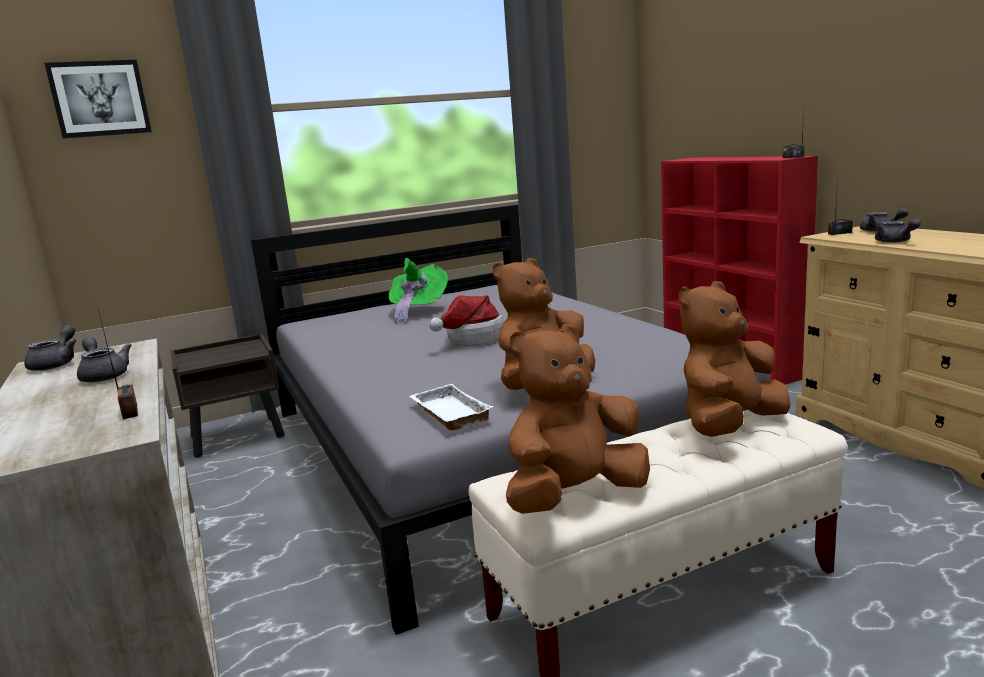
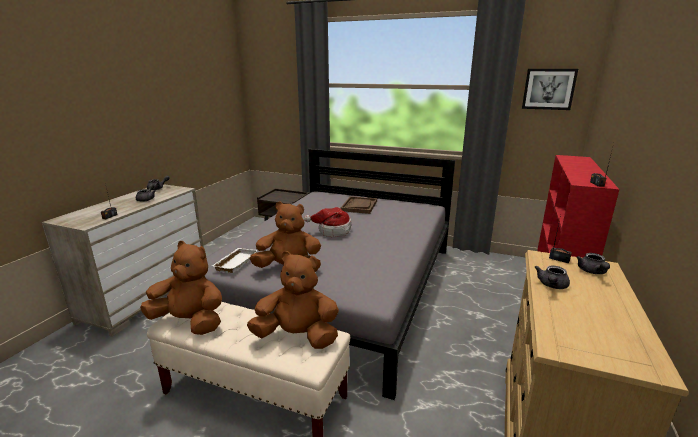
camera: 45 degrees right, 5 degrees up
(100, 99) = (269, 75): picture -> picture (548, 89)
(417, 311) = (359, 206): green hat -> brown tray

